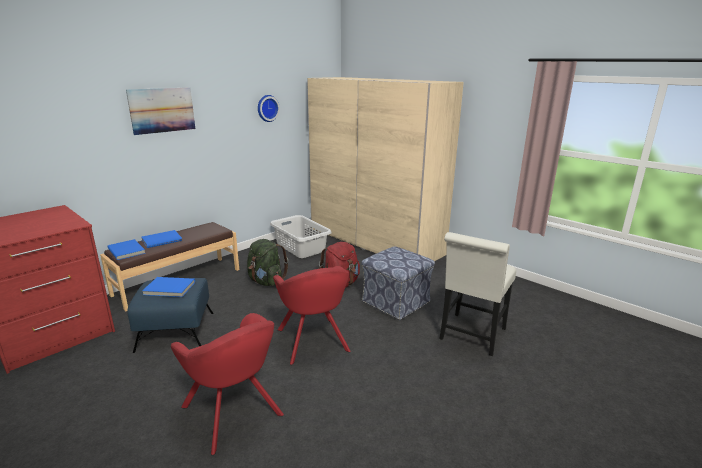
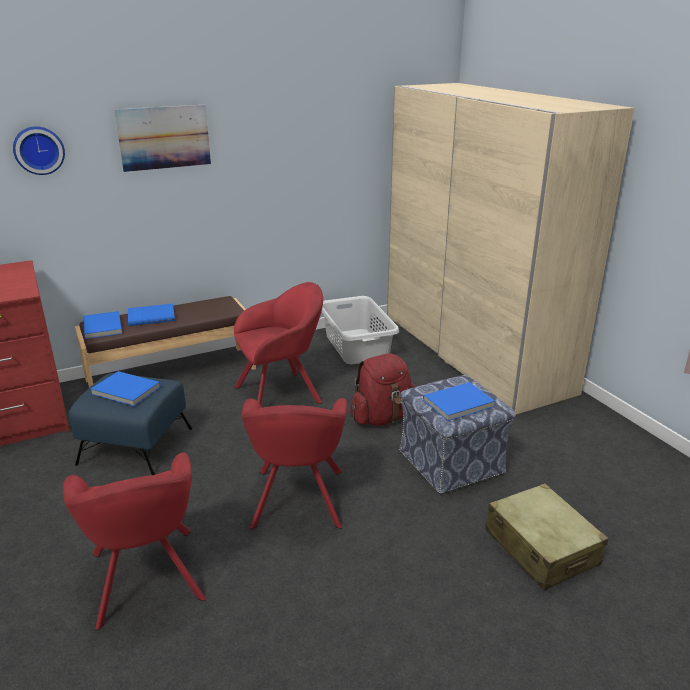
camera: 20 degrees right, 5 degrees up
(266, 281) = (282, 393): green backpack -> red armchair
(267, 108) = (325, 133): wall clock -> wall clock (39, 150)
(402, 261) = (459, 404): none -> blue book
(471, 336) = (541, 547): white chair -> beige suitcase

